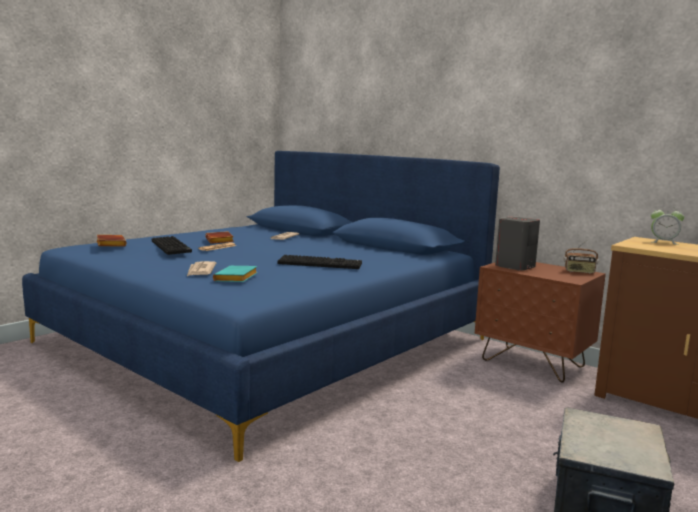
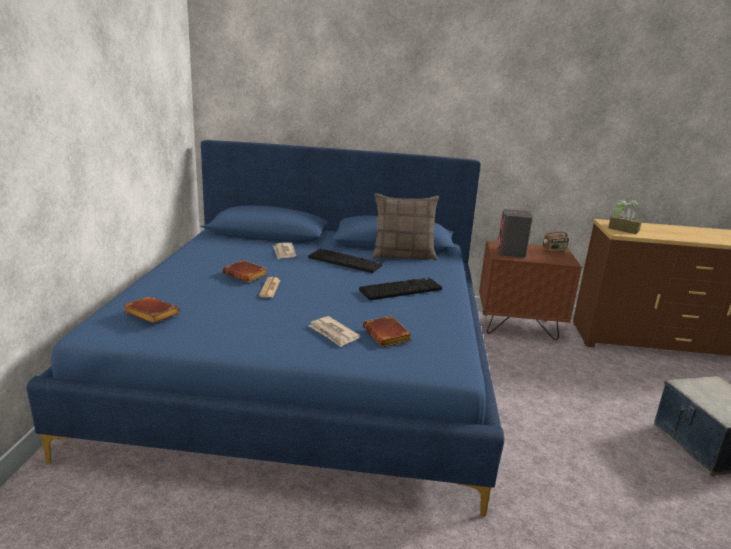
camera: 35 degrees left, 10 degrees up
(172, 247) = (229, 300): keyboard -> keyboard (346, 262)
(236, 279) = (388, 336): turquoise book -> brown book
(383, 251) = (403, 255): none -> pillow
(647, 244) = (623, 229): none -> brown tissue box

